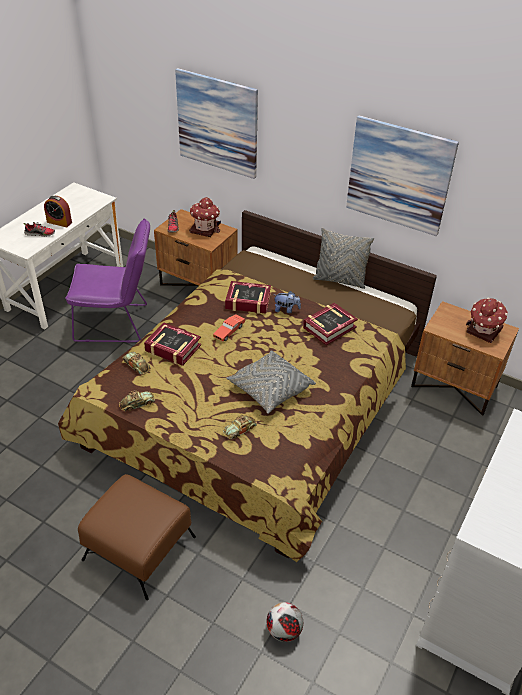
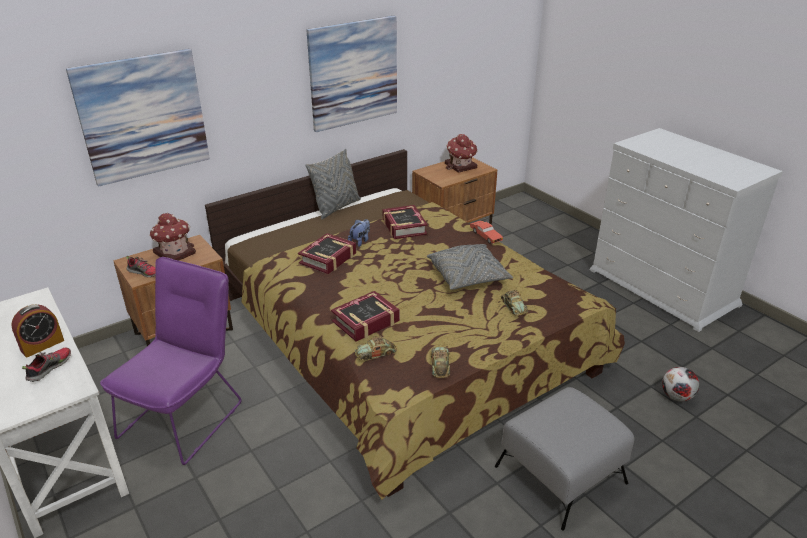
camera: 65 degrees left, 10 degrees down
(139, 549) = (561, 474): brown ottoman -> grey ottoman
(229, 331) = (366, 280): red toy car -> red toy car (485, 236)

